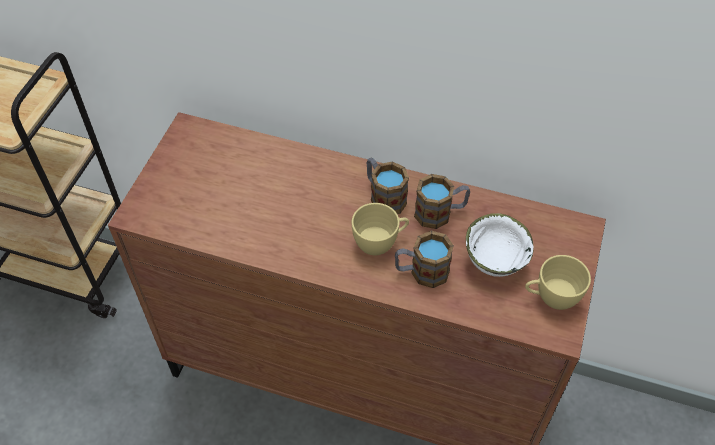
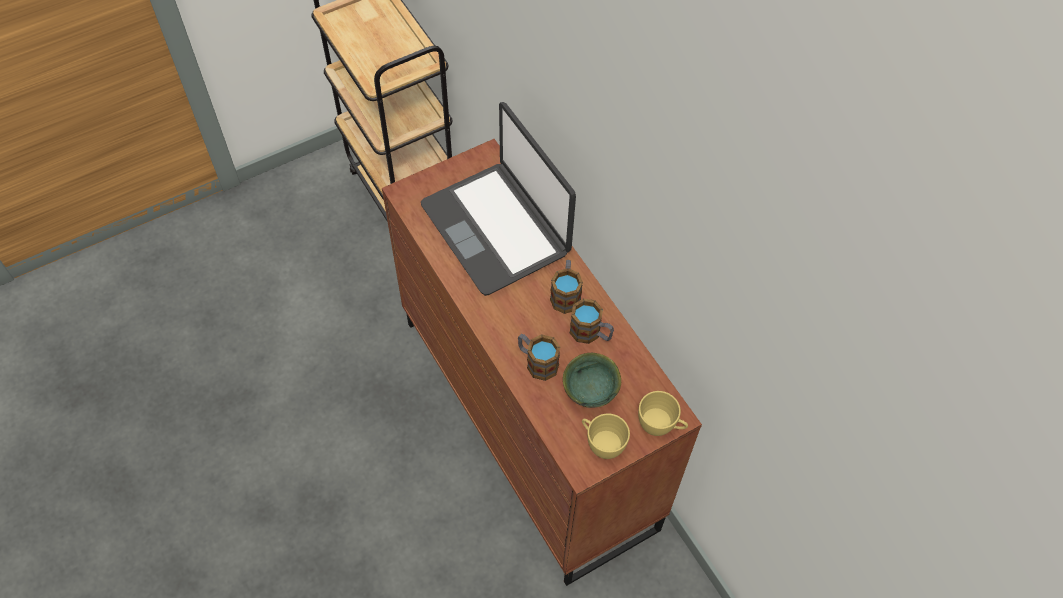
camera: 40 degrees right, 5 degrees up
(262, 184) = (497, 228): none -> laptop
(380, 243) = (531, 323): yellow cup -> yellow cup (660, 426)
(494, 261) = (591, 392): white bowl -> green bowl

